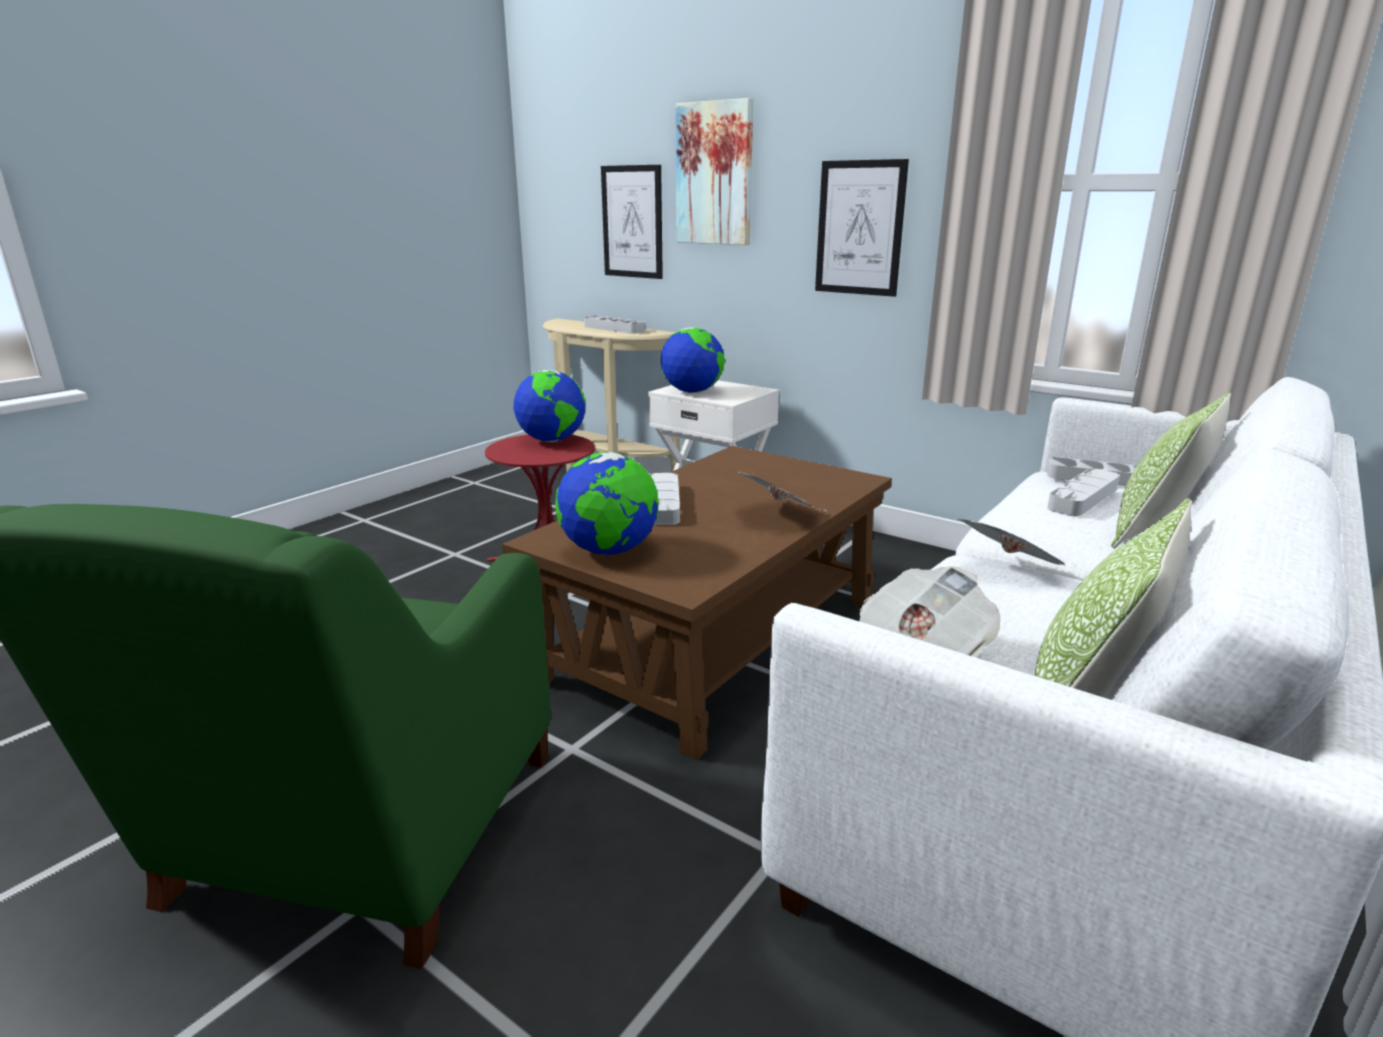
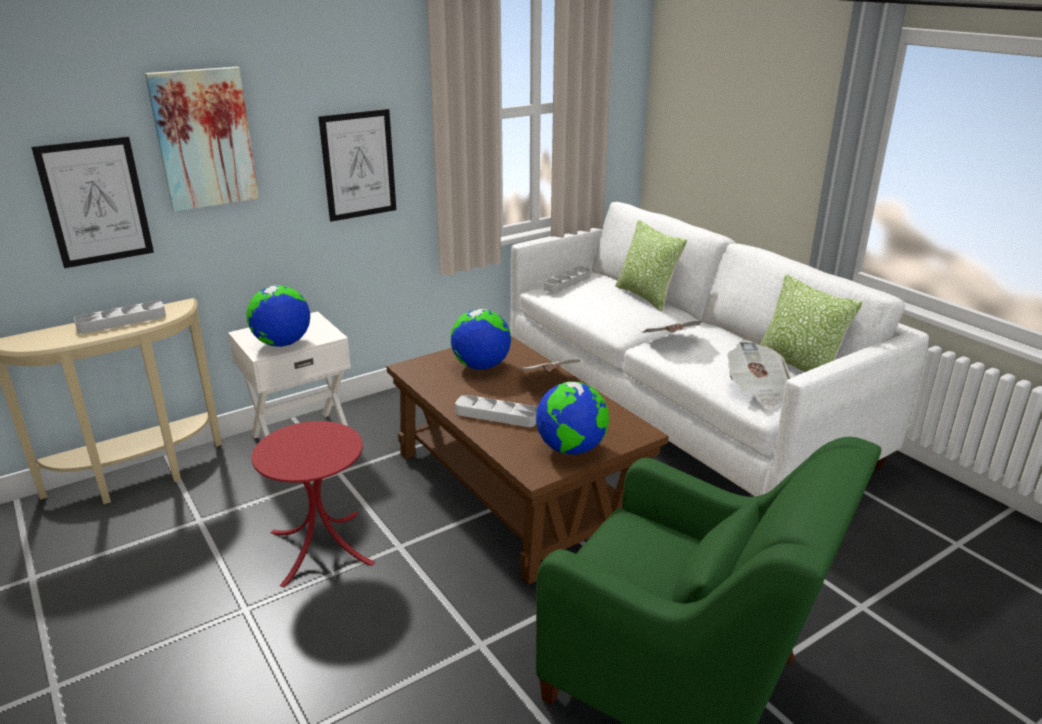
camera: 70 degrees left, 5 degrees up
(552, 440) = (292, 440): globe -> globe (481, 366)
(1083, 498) = (602, 295): grey tray -> none

